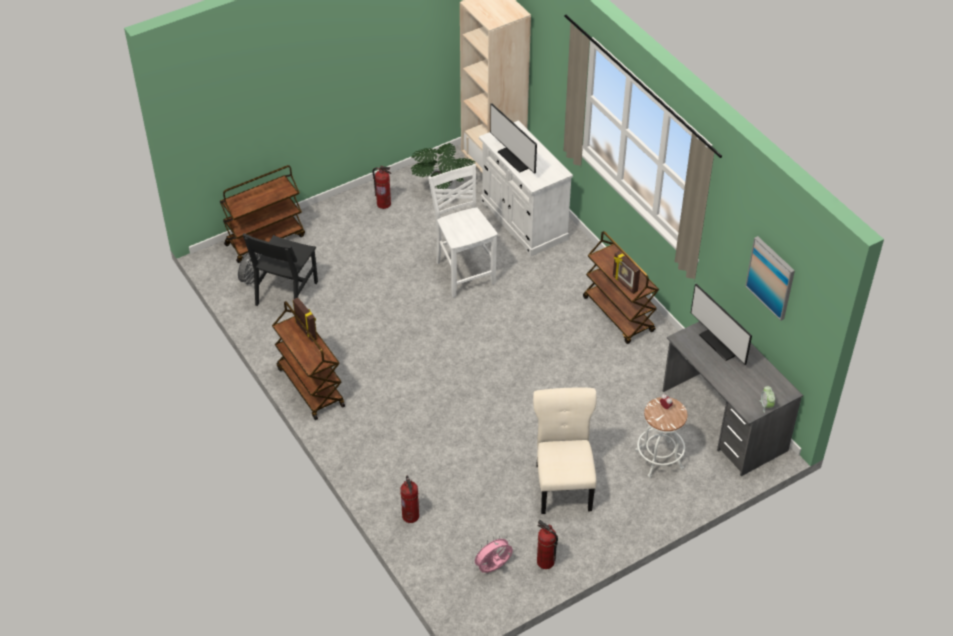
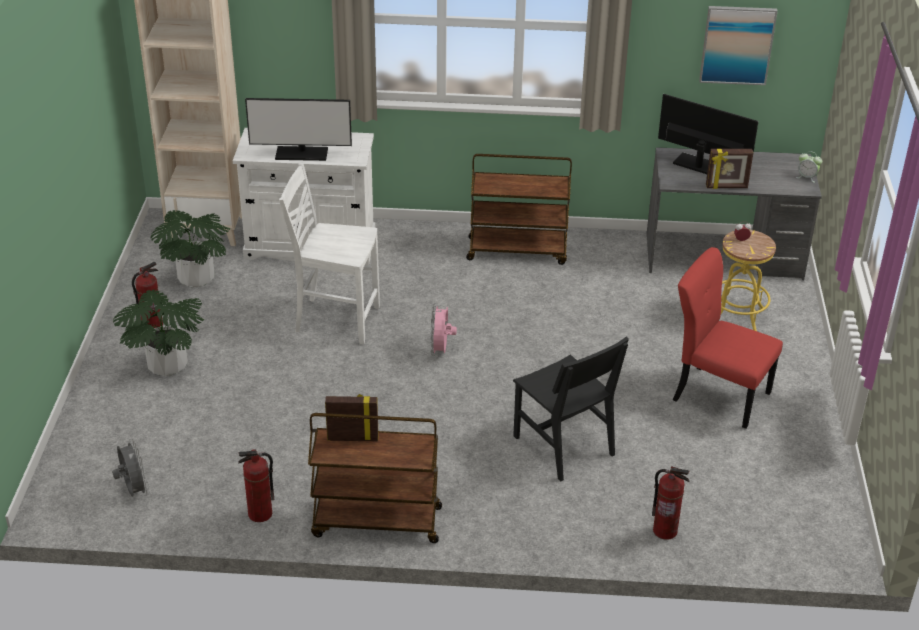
camera: 55 degrees left, 10 degrees down
(265, 239) = (79, 447): brown cart -> none
(286, 293) = (195, 470): black chair -> black chair (563, 445)
(357, 231) = (168, 366): none -> potted plant
(493, 568) = (796, 500): pink fan -> pink fan (440, 350)
(545, 562) = (816, 458): fire extinguisher -> fire extinguisher (260, 514)
(563, 485) = (717, 395): beige chair -> red chair
(624, 284) = (540, 191): picture frame -> picture frame (726, 187)
(659, 458) = (737, 317): white stool -> yellow stool
(719, 344) = (700, 165): monitor -> monitor turned 150 degrees counterclockwise

